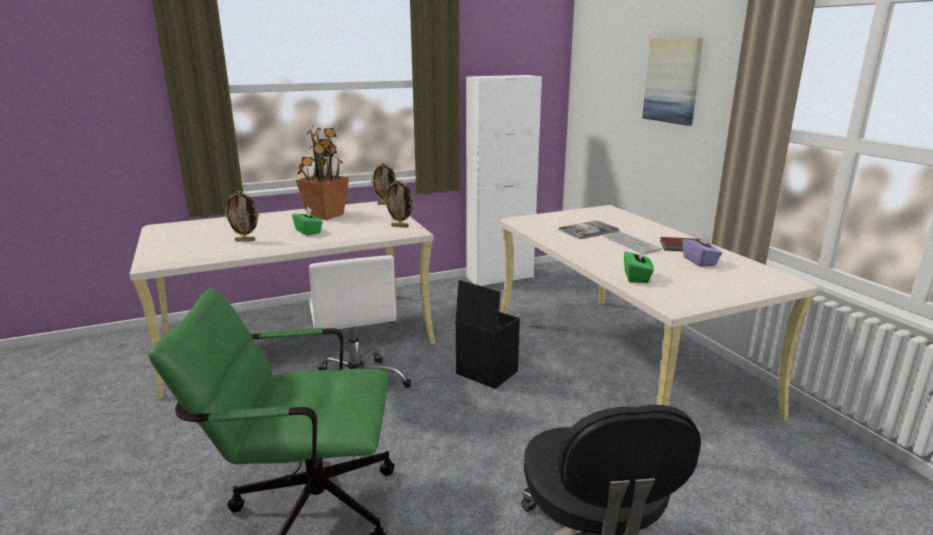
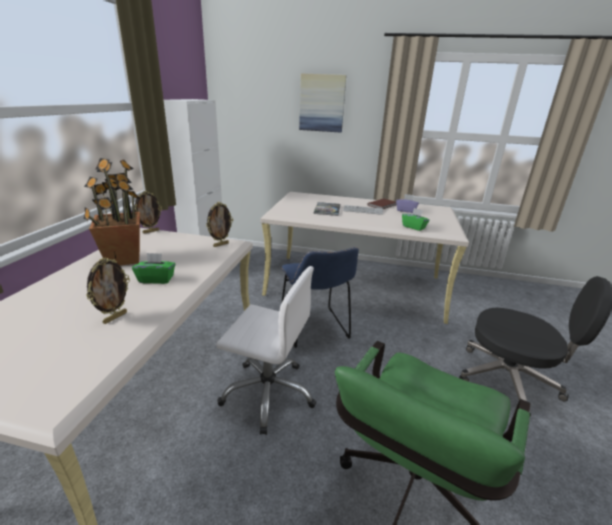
camera: 55 degrees left, 5 degrees up
(485, 372) = (315, 329): black storage box -> blue chair

